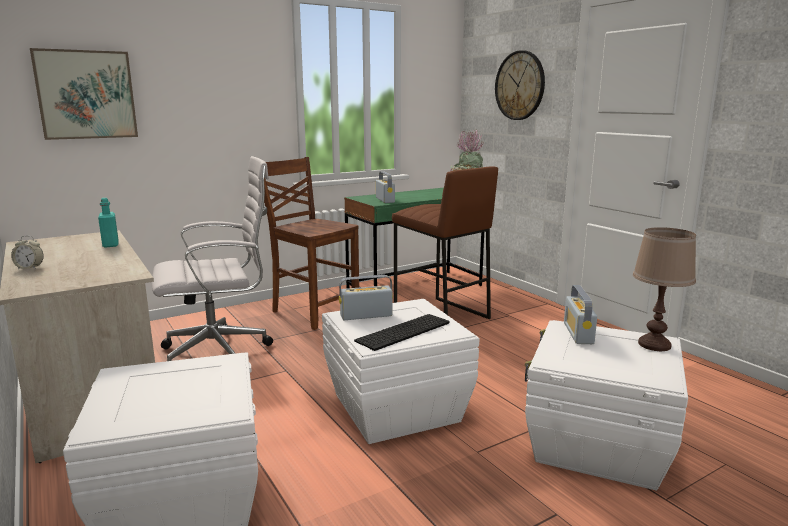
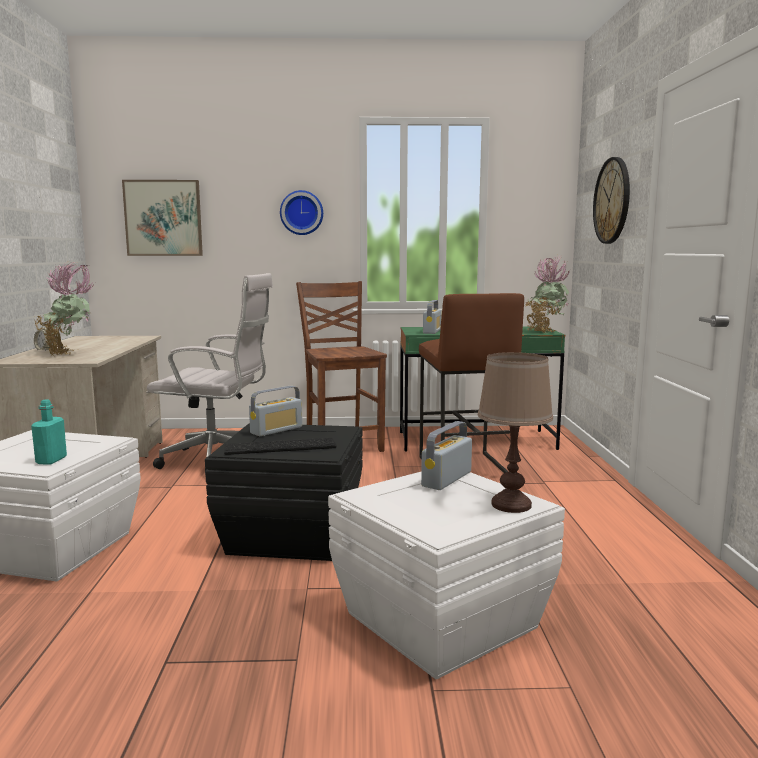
camera: 30 degrees right, 5 degrees down
(81, 269) = (70, 354): none -> potted plant
(110, 244) = (128, 343): turquoise bottle -> turquoise bottle (51, 460)
(241, 89) = (301, 213): none -> wall clock
(366, 315) = (276, 430): radio -> radio turned 120 degrees clockwise
(394, 407) = (291, 534): white storage box -> black storage box

